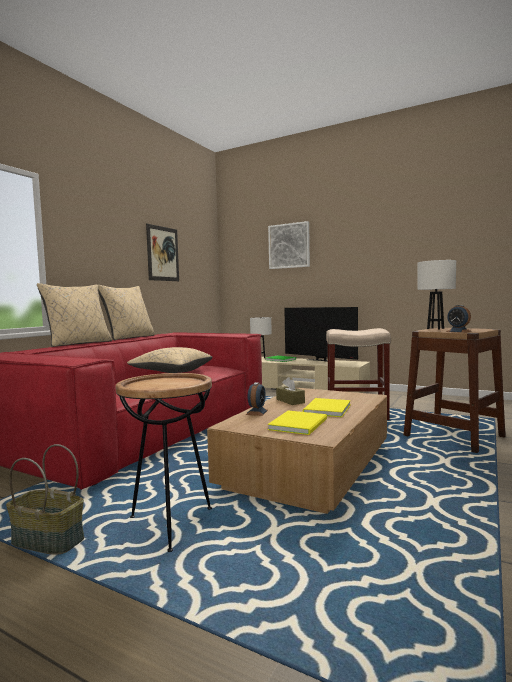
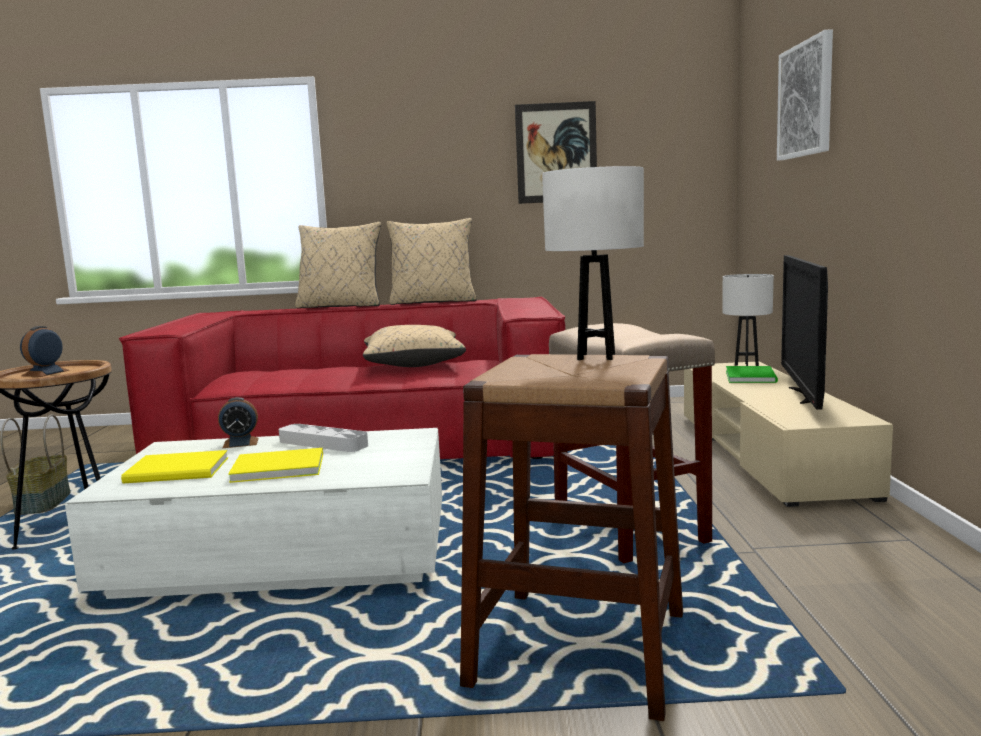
camera: 60 degrees right, 5 degrees up
(290, 401) = (323, 443): brown tissue box -> grey tray
(309, 466) = (285, 555): brown coffee table -> white coffee table
(458, 331) = (504, 373): alarm clock -> alarm clock (45, 373)

